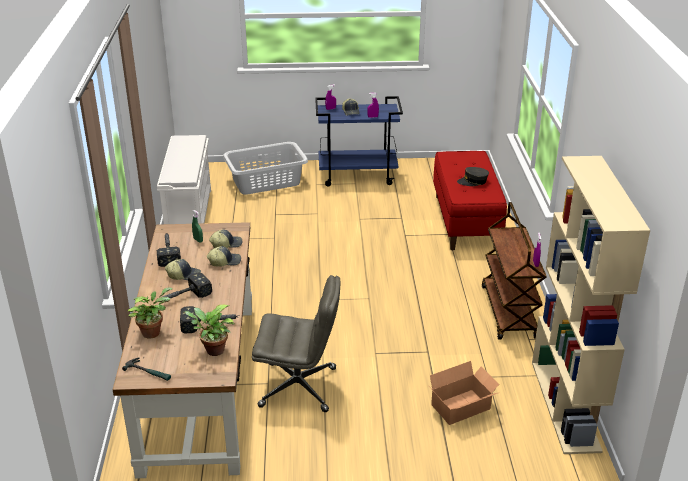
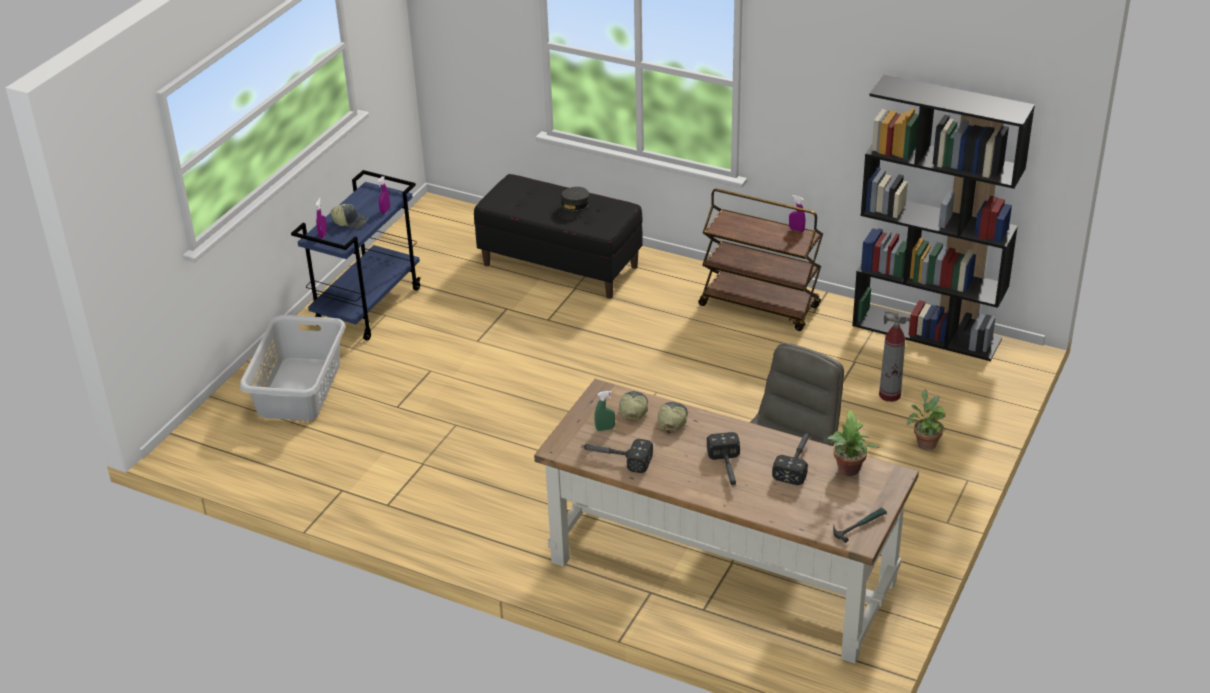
camera: 60 degrees left, 5 degrees up
(152, 331) = (782, 507): potted plant -> potted plant (925, 443)
(184, 275) = (679, 458): cap -> none
(189, 214) = (317, 485): white shoe rack -> none
(463, 408) = (890, 395): cardboard box -> fire extinguisher
(466, 221) = (561, 265): red bench -> black bench
(565, 405) = (927, 332): beige bookcase -> black bookcase

